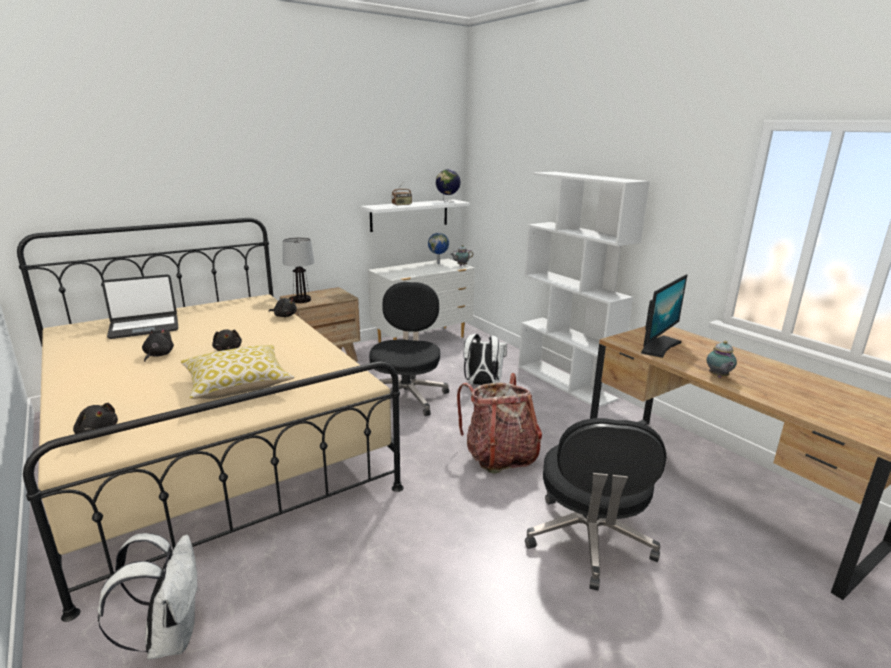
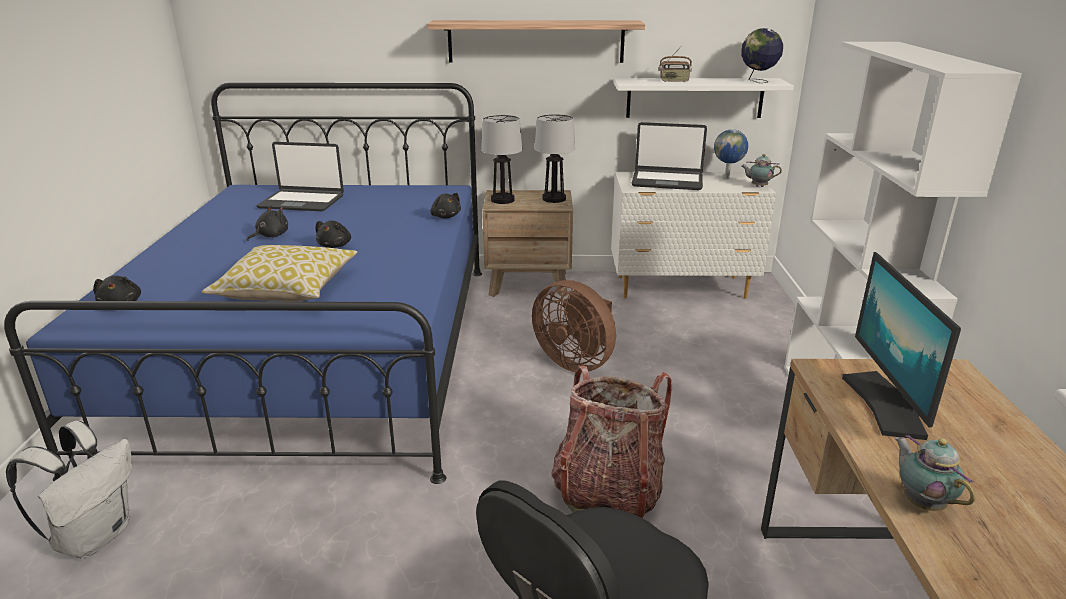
camera: 35 degrees right, 5 degrees up
(210, 444) = (318, 351): beige bed -> blue bed
(307, 183) = (536, 41): none -> shelf
(336, 294) = (553, 199): none -> table lamp
(406, 396) = (576, 361): black office chair -> brown fan
(408, 270) = (667, 181): none -> laptop
(482, 384) = (697, 377): white backpack -> none
(659, 346) = (886, 405): monitor -> monitor turned 105 degrees clockwise
(718, 376) = (921, 502): teapot -> teapot turned 120 degrees clockwise

